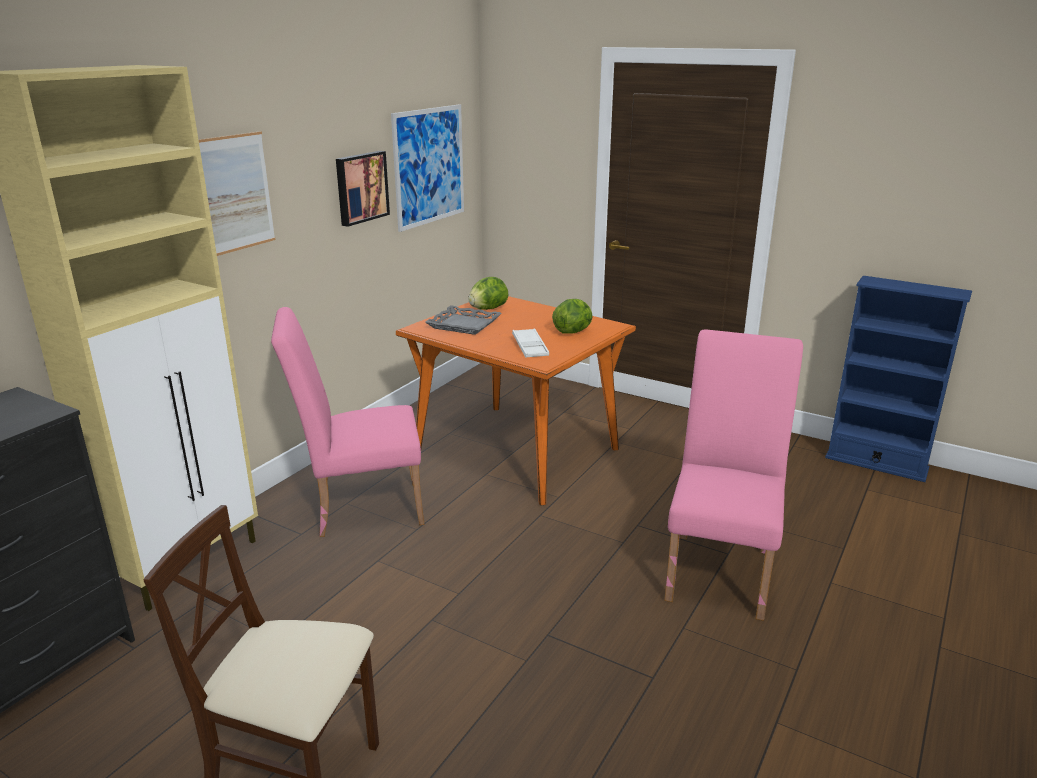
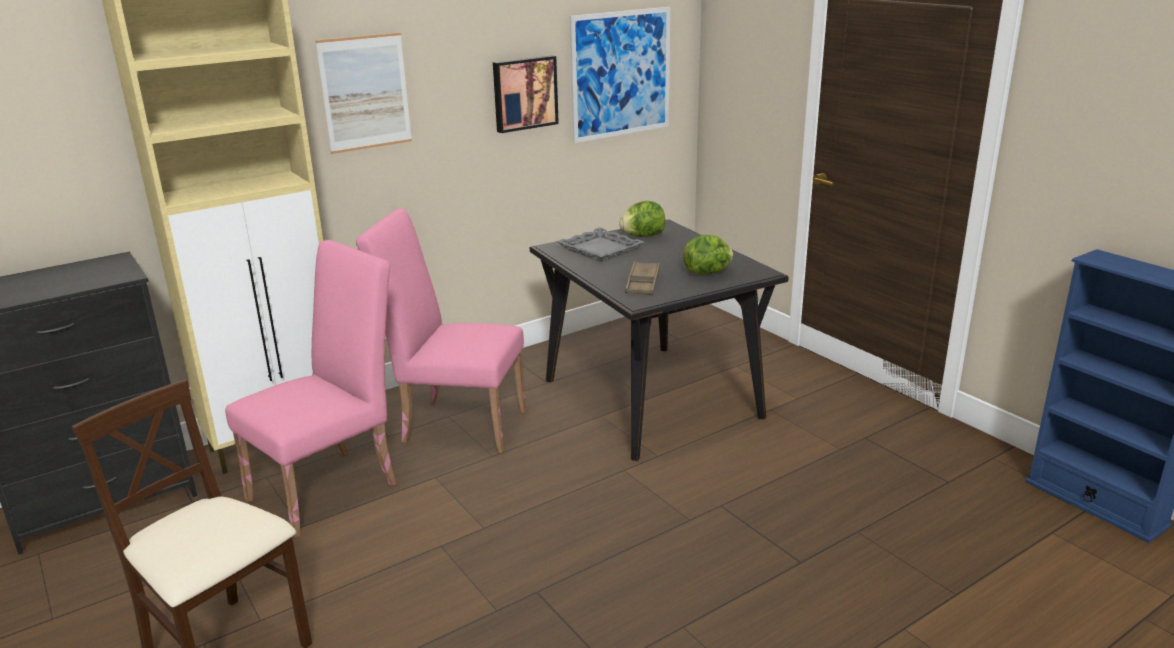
camera: 25 degrees right, 0 degrees up
(516, 451) = (650, 398): orange dining table -> black dining table
(530, 347) = (643, 283): white tray -> brown tray
(721, 568) = (779, 576): pink chair -> pink chair (333, 487)

